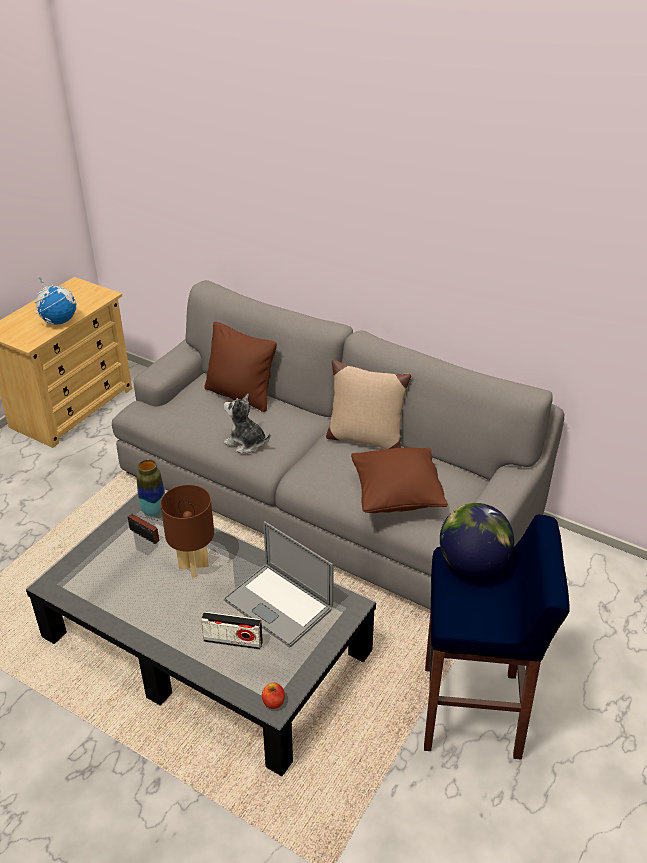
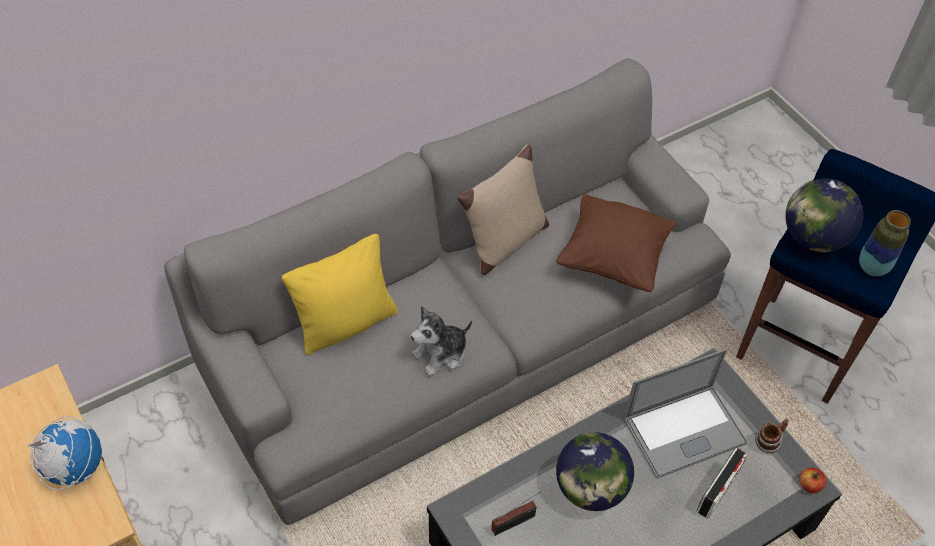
camera: 65 degrees left, 15 degrees up
(154, 510) = (474, 498): vase -> vase (872, 267)
(194, 566) = (590, 488): brown table lamp -> globe
(240, 395) = (346, 323): brown pillow -> yellow pillow
(300, 661) = (768, 442): none -> mug

